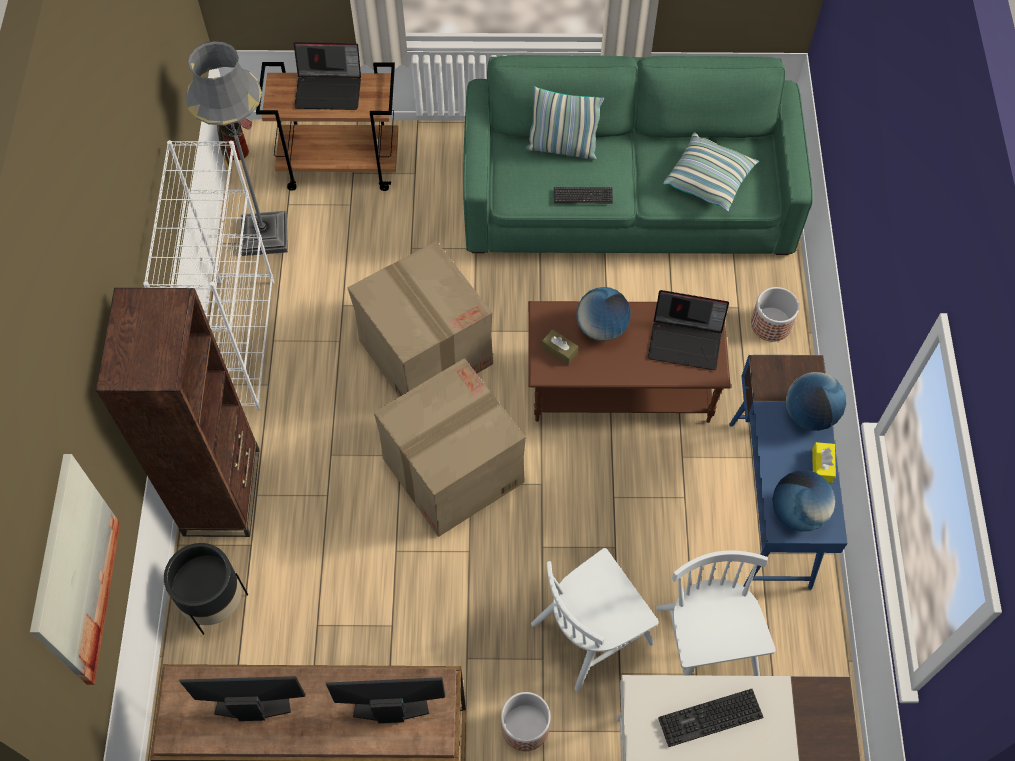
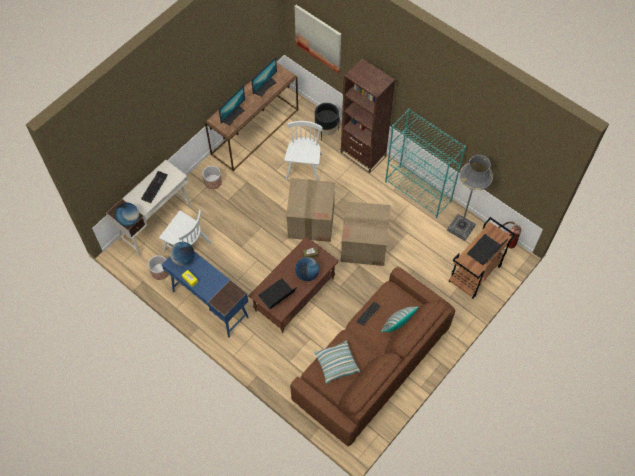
camera: 130 degrees right, 0 degrees up
(238, 343) = (418, 192): white bookcase -> turquoise bookcase
(592, 632) = (221, 219): white chair -> white chair (304, 167)
(627, 198) = (372, 363): green sofa -> brown sofa
(770, 324) = (272, 366): planter -> planter (160, 271)
(809, 414) = (209, 292): globe -> globe (129, 220)

